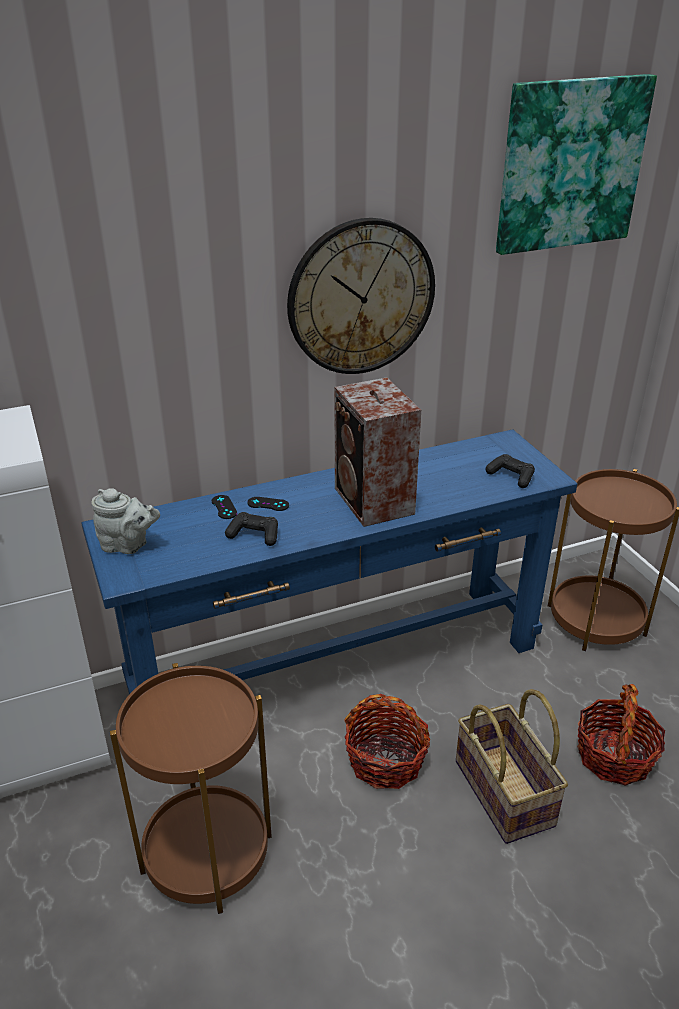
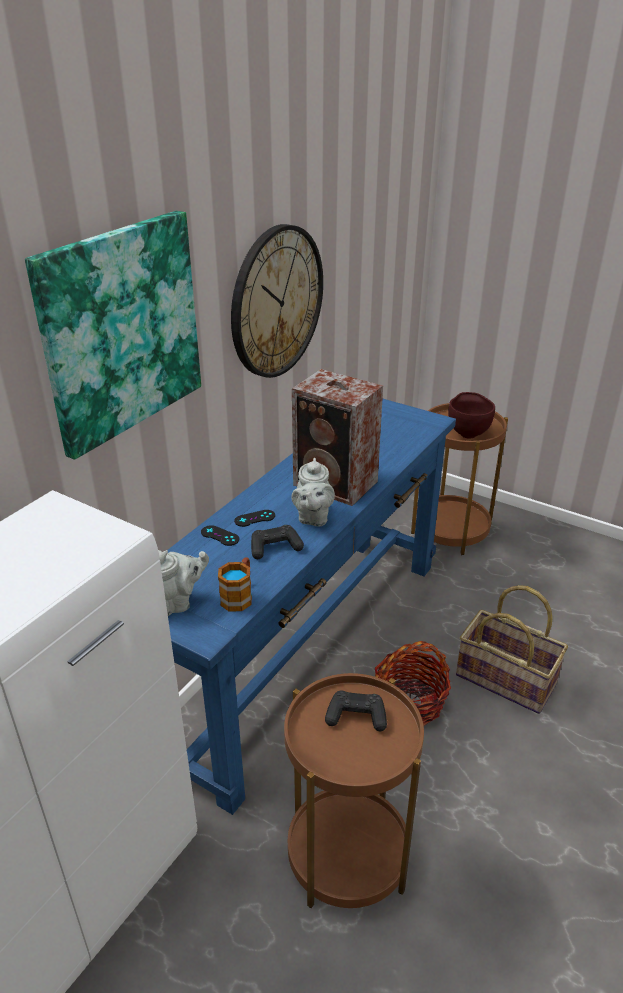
camera: 35 degrees left, 0 degrees up
(180, 561) = (239, 596): none -> mug
(316, 523) = (313, 517): none -> grey teapot
(511, 476) = (409, 429): black game controller -> black game controller (356, 717)
(570, 164) = (385, 157): picture -> picture (120, 330)
(614, 756) = (545, 617): basket -> none
(618, 510) = (468, 433): none -> brown bowl

